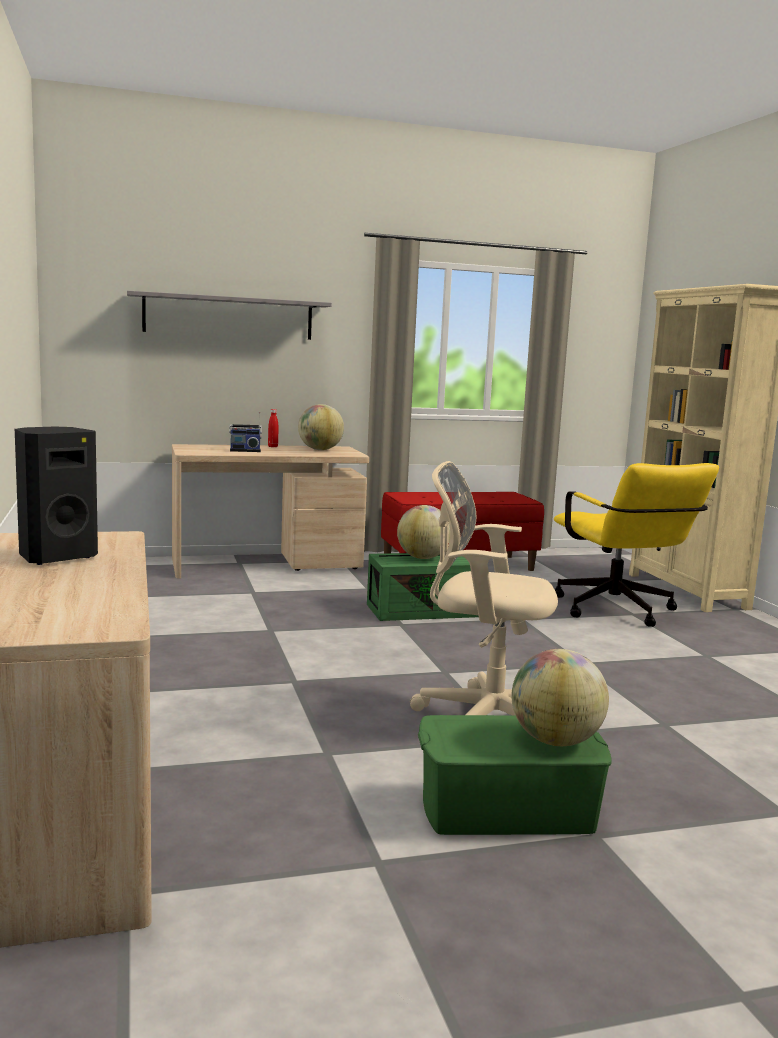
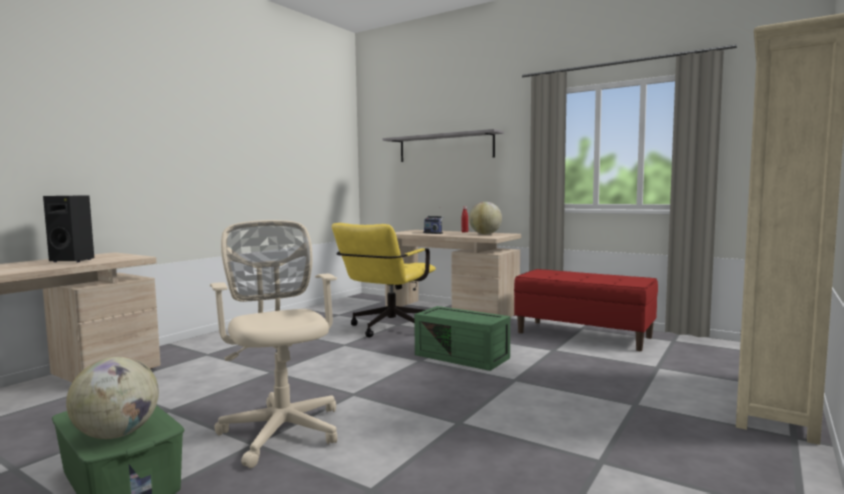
camera: 50 degrees right, 5 degrees down
(422, 558) = (460, 313): globe -> none
(620, 612) = (624, 400): yellow office chair -> yellow office chair (387, 329)

